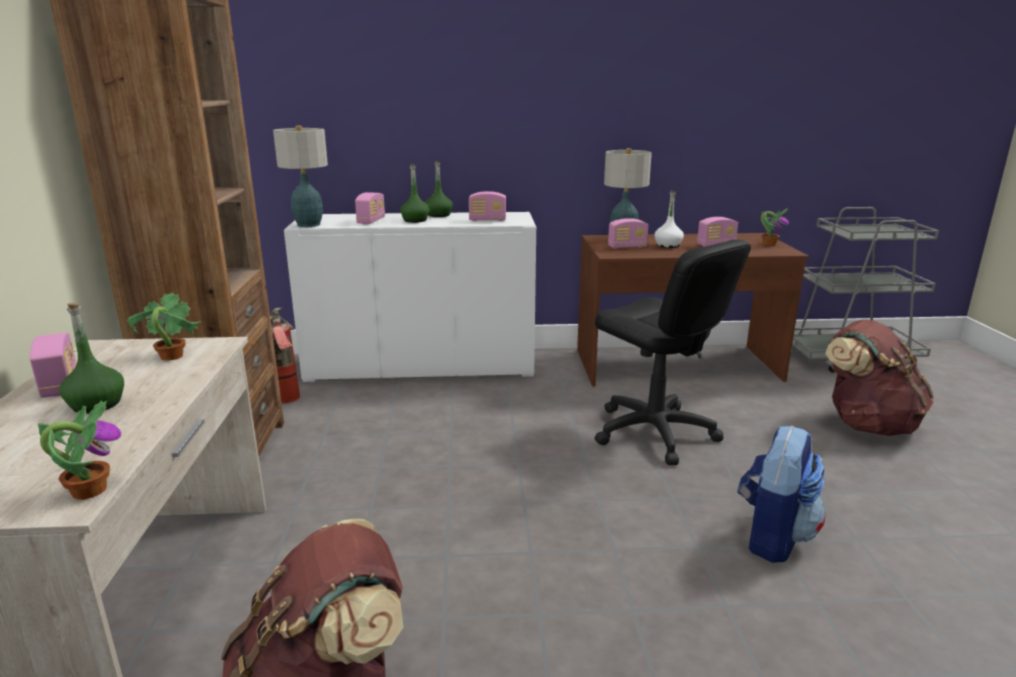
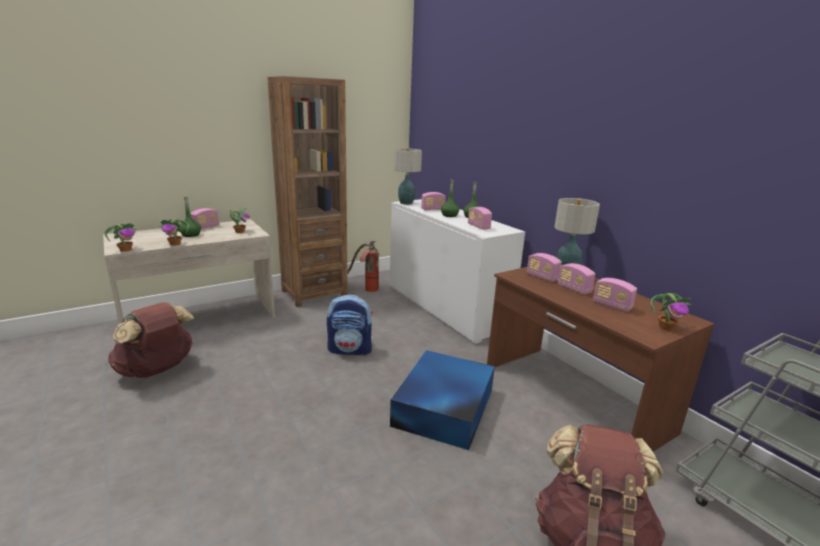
camera: 60 degrees right, 0 degrees up
(149, 424) = (175, 244): none -> potted plant
(654, 432) = (443, 408): black office chair -> blue storage box
(668, 245) = (573, 289): white bottle -> radio
(772, 537) = (338, 486): backpack -> backpack (350, 349)

